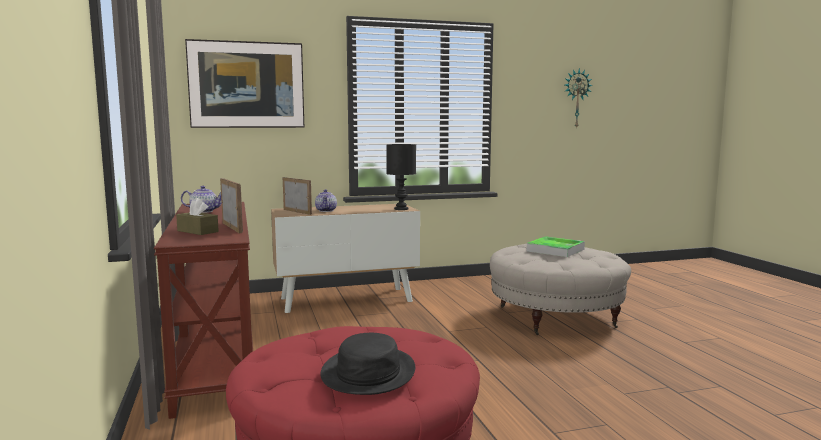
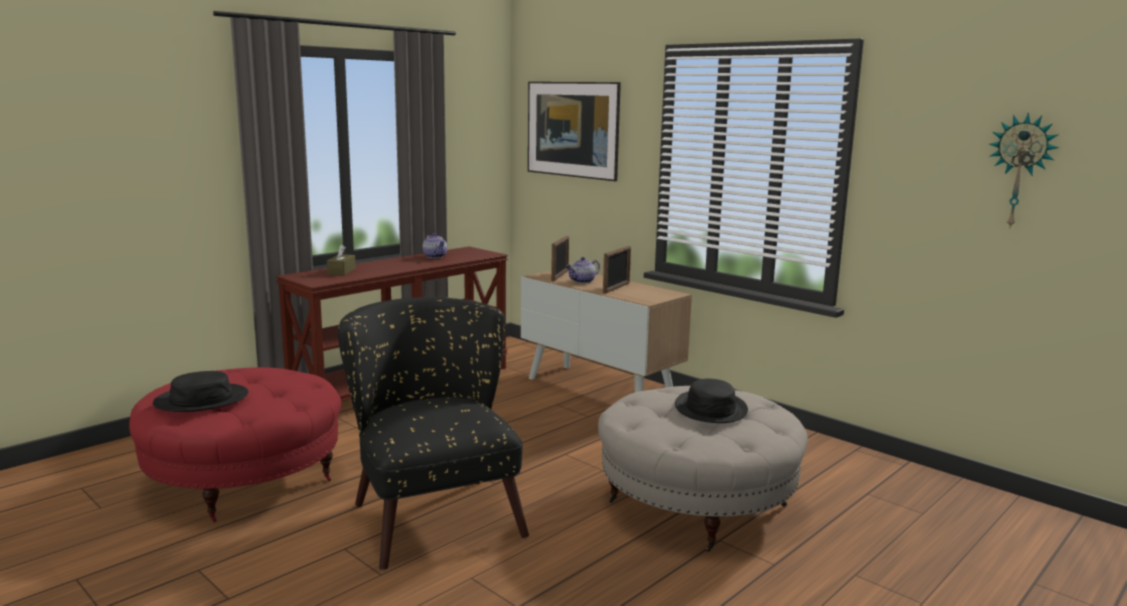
camera: 60 degrees right, 5 degrees up
(232, 228) = (365, 274): picture frame -> picture frame (616, 288)
(400, 209) = (643, 299): black table lamp -> none
(509, 388) = (432, 511): none -> black armchair
(555, 250) = (710, 408): tray -> black hat

